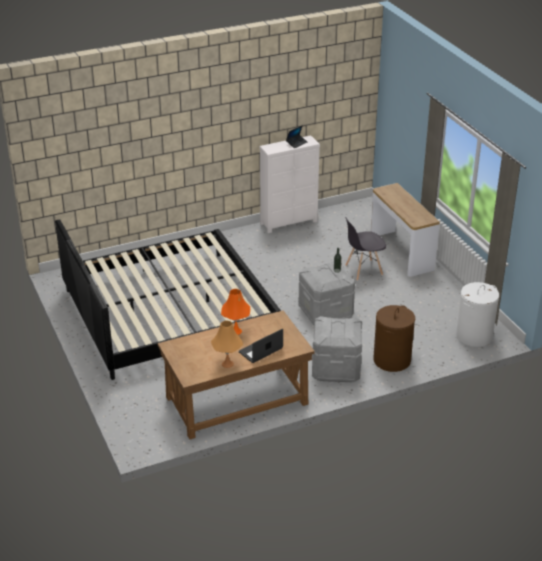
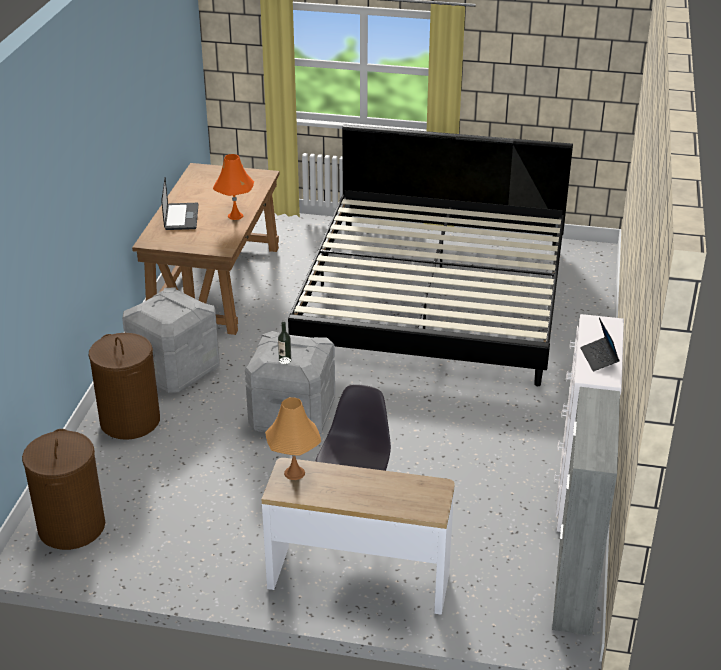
camera: 125 degrees right, 0 degrees up
(227, 364) = (189, 193): orange table lamp -> orange table lamp (294, 473)
(343, 209) = (574, 588): none -> grey cabinet
(474, 336) = (71, 527): white laundry basket -> brown laundry basket

